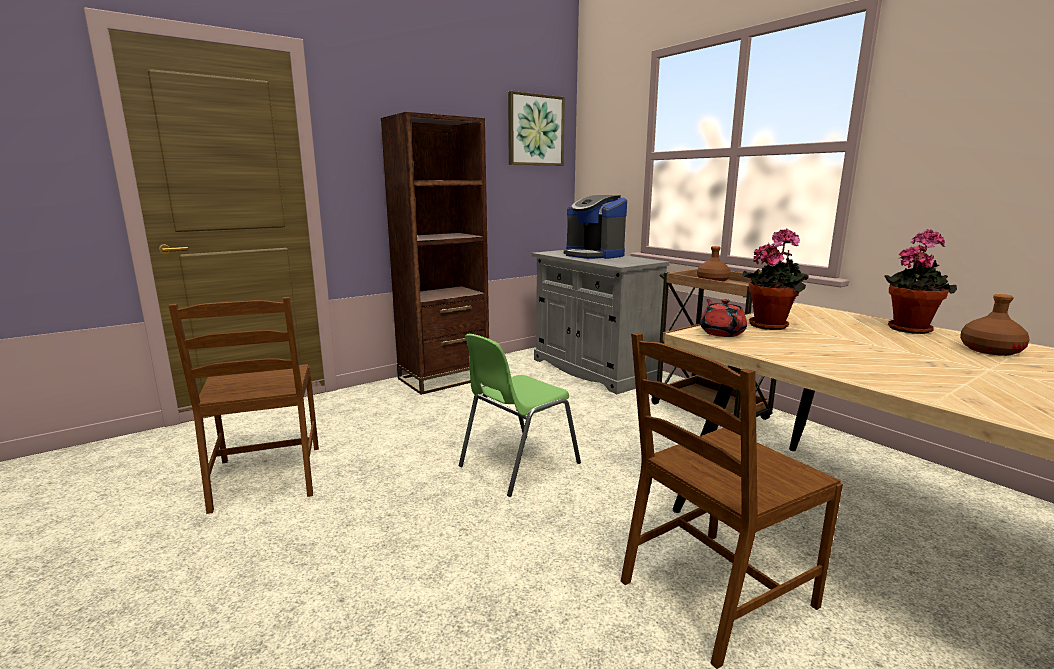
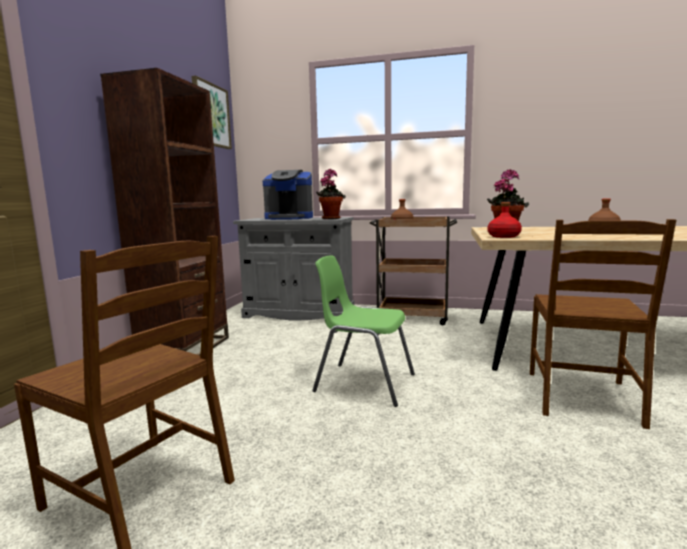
camera: 40 degrees left, 5 degrees down
(517, 465) = (363, 383): green chair -> green chair turned 105 degrees clockwise
(721, 333) = (503, 236): red teapot -> red bottle
(909, 328) = (552, 227): potted plant -> potted plant (331, 218)

